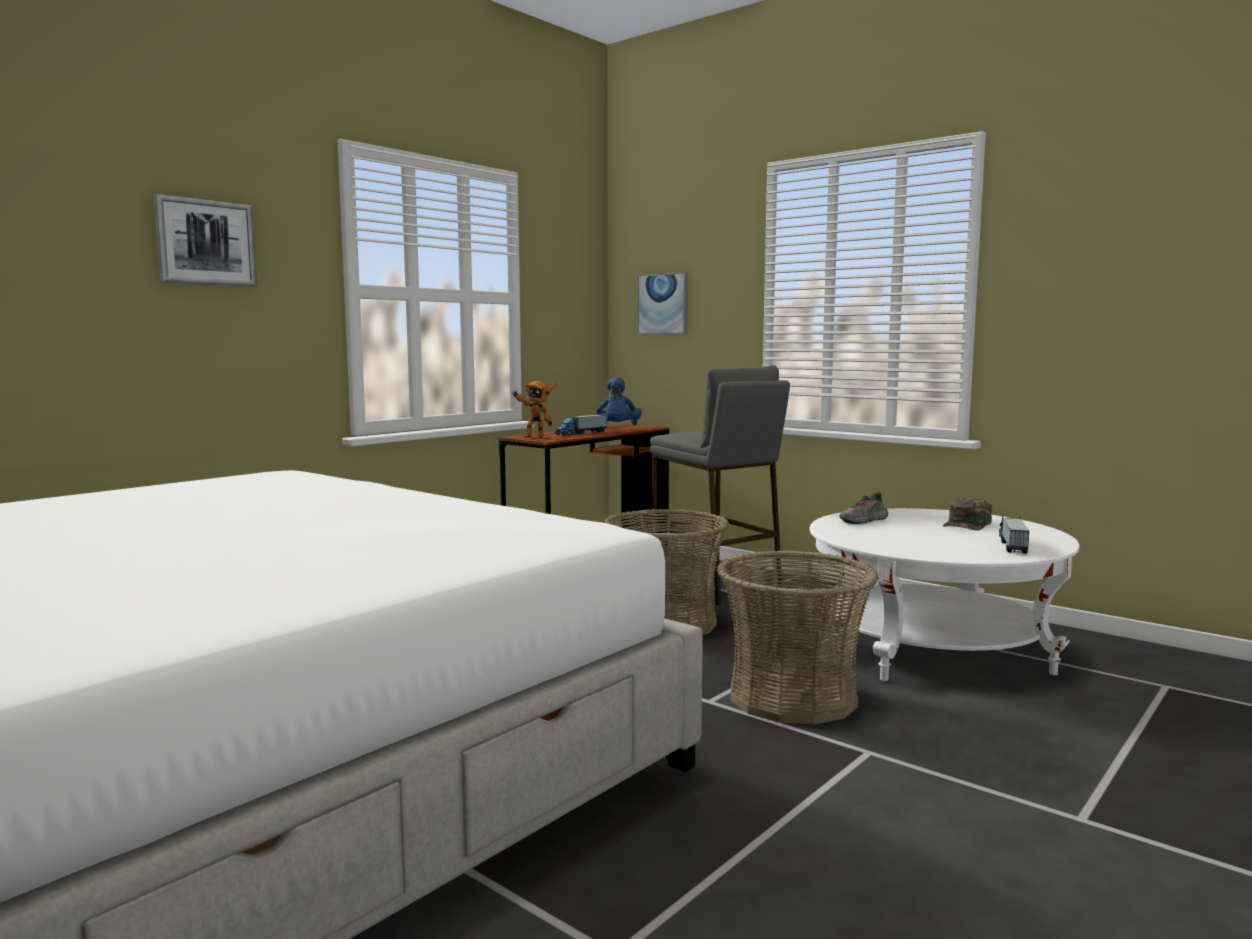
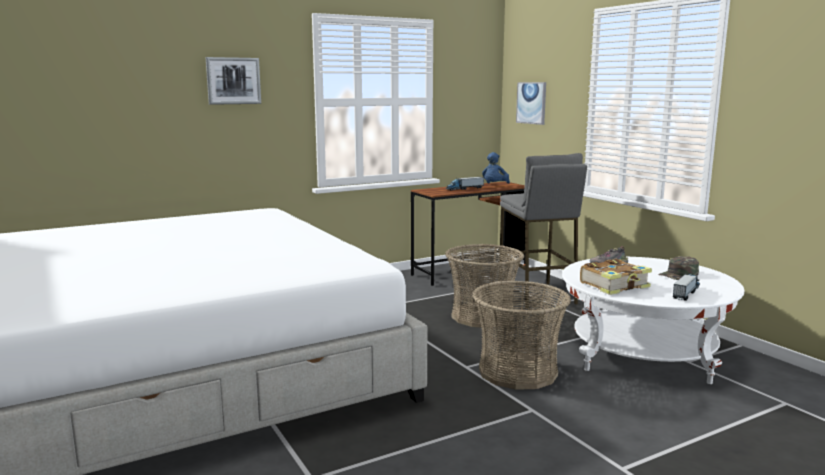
camera: 20 degrees right, 5 degrees up
(534, 437) = (430, 191): toy robot -> none
(911, 544) = (615, 286): none -> book

